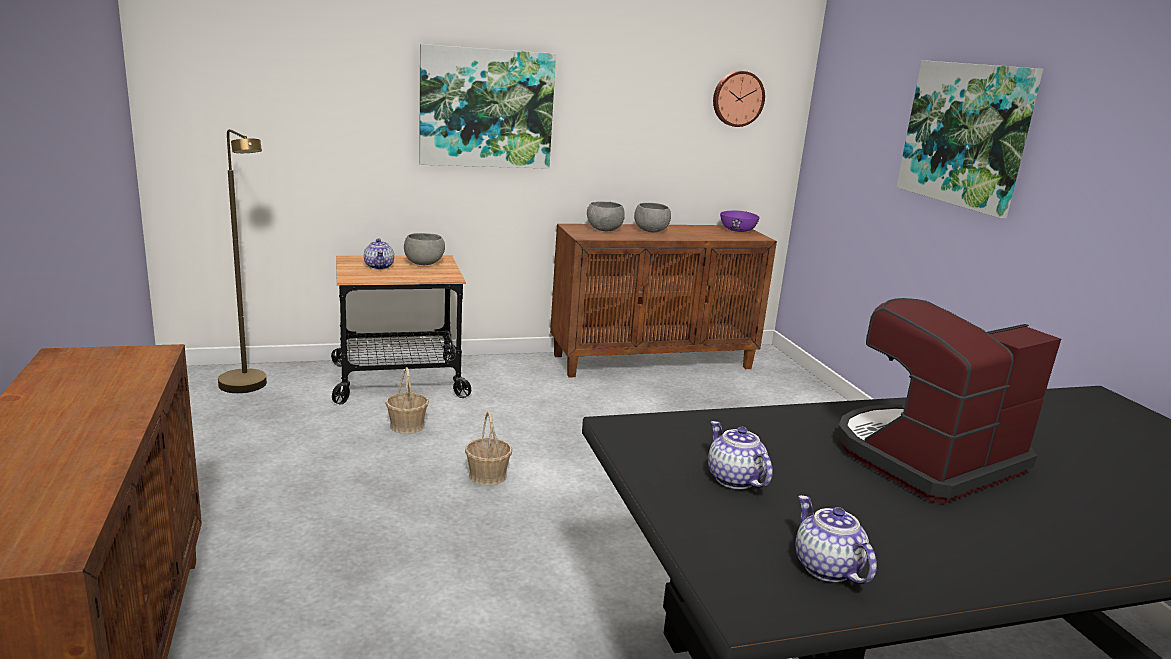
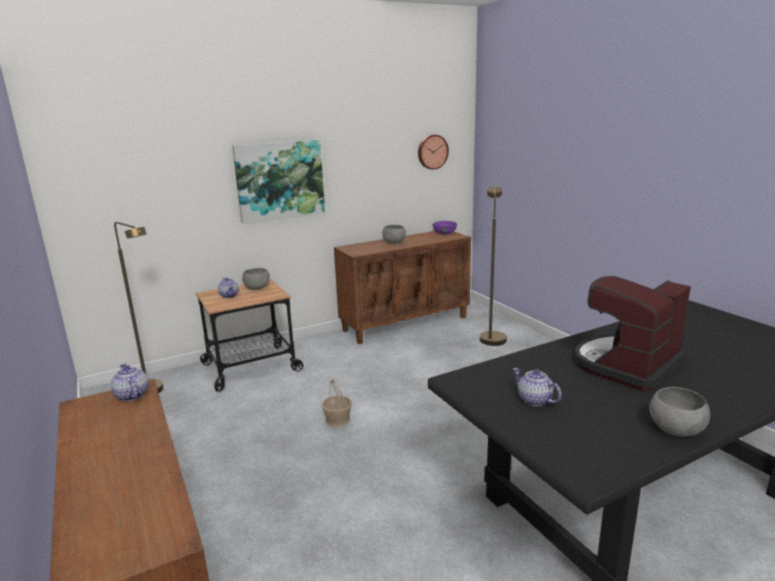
camera: 10 degrees left, 0 degrees up
(407, 425) = (271, 397): basket -> none
(604, 230) = (366, 247): grey bowl -> grey bowl (676, 430)
(780, 403) = (491, 337): none -> brown floor lamp
(825, 567) = (611, 443): teapot -> teapot (131, 395)
(966, 135) = (582, 162): picture -> none

